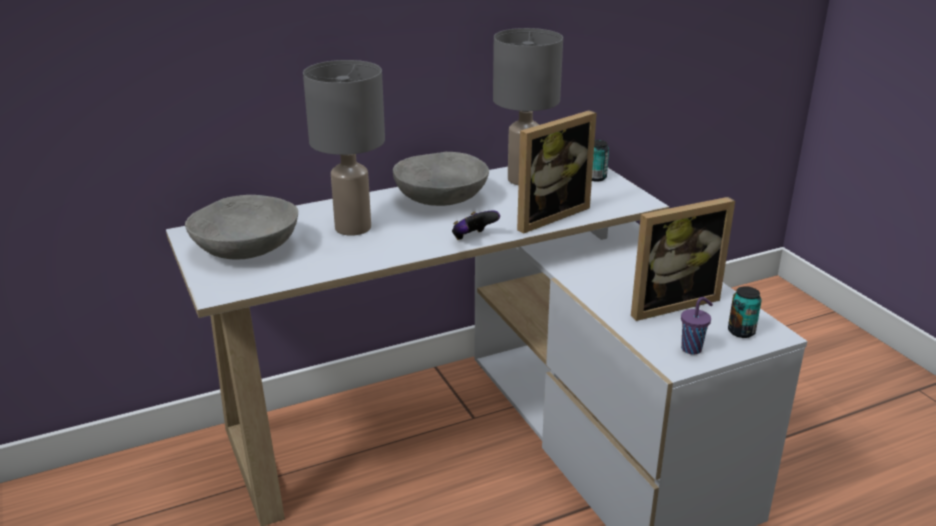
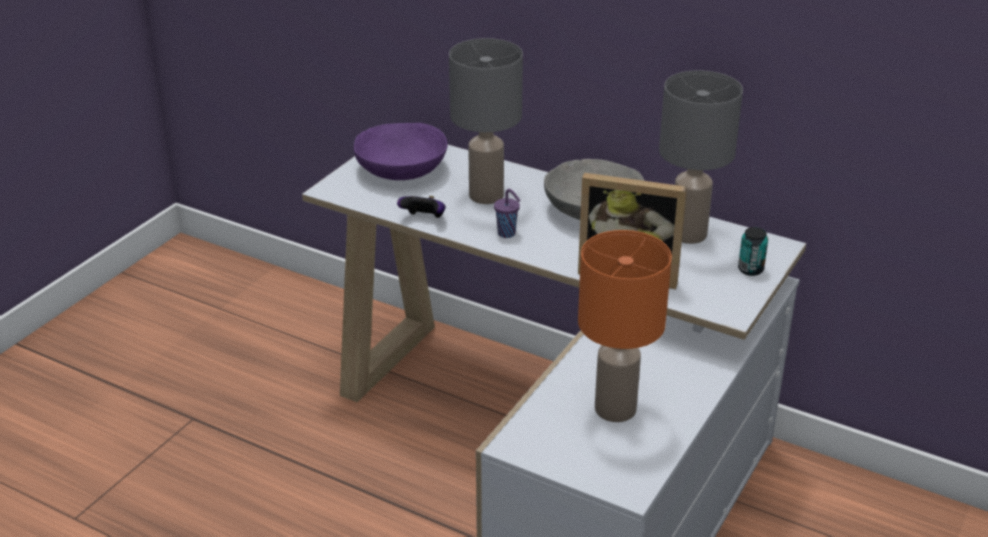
camera: 55 degrees right, 5 degrees up
(246, 248) = (401, 170): grey bowl -> purple bowl
(473, 238) = (537, 254): game controller -> game controller (424, 219)
(669, 302) = (616, 408): picture frame -> orange table lamp
(692, 349) = (547, 447): purple cup -> purple cup (507, 234)
(741, 331) = (611, 468): can -> none

